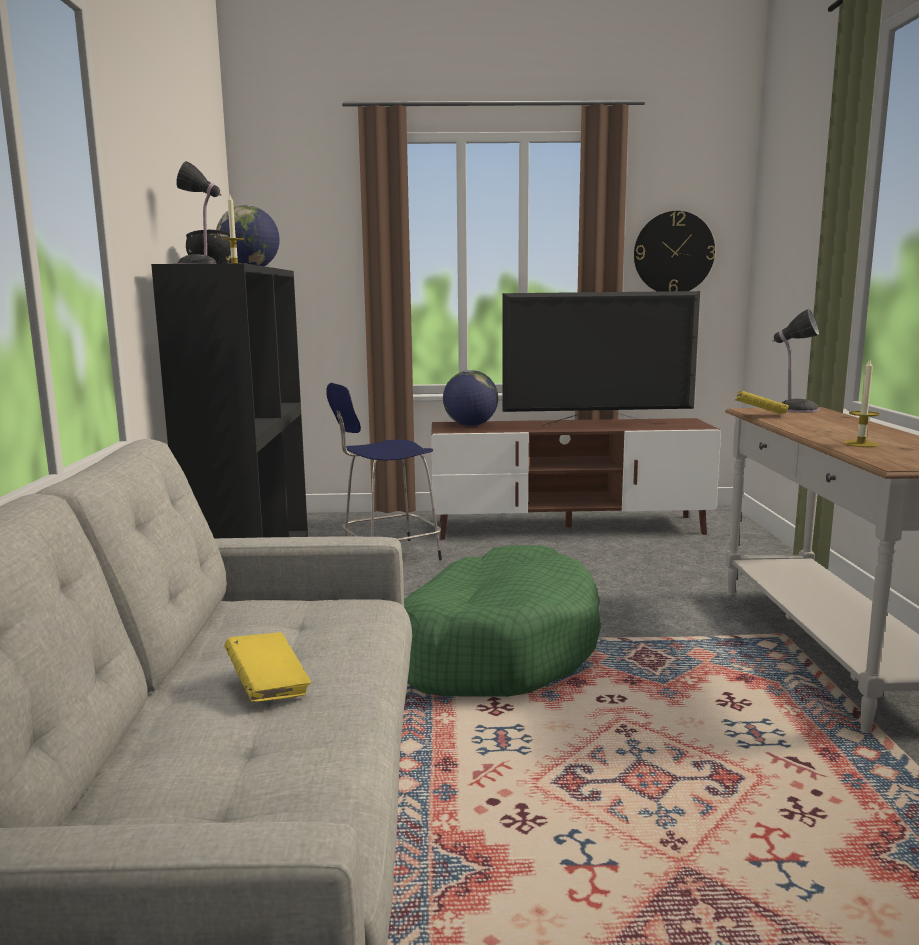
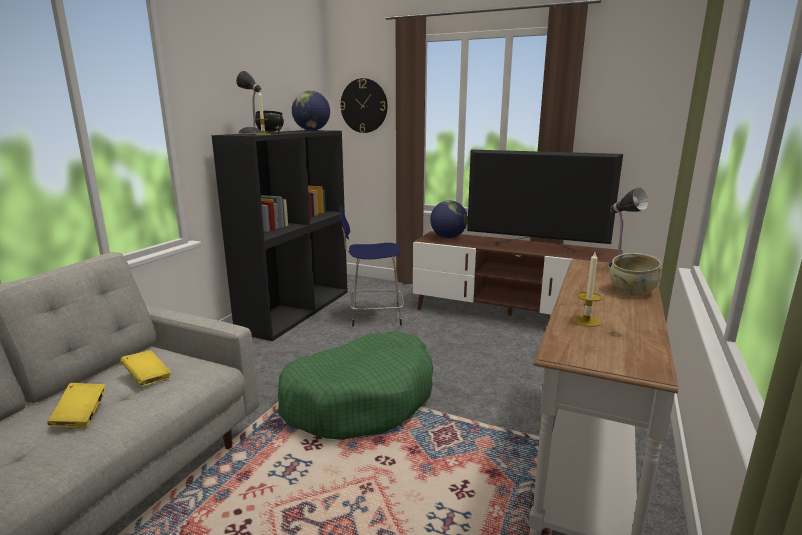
camera: 25 degrees right, 5 degrees up
(673, 253) = (621, 119): wall clock -> wall clock (364, 106)
(760, 415) = (578, 271): yellow book -> yellow book (147, 378)
(845, 422) = (632, 291): none -> beige bowl

